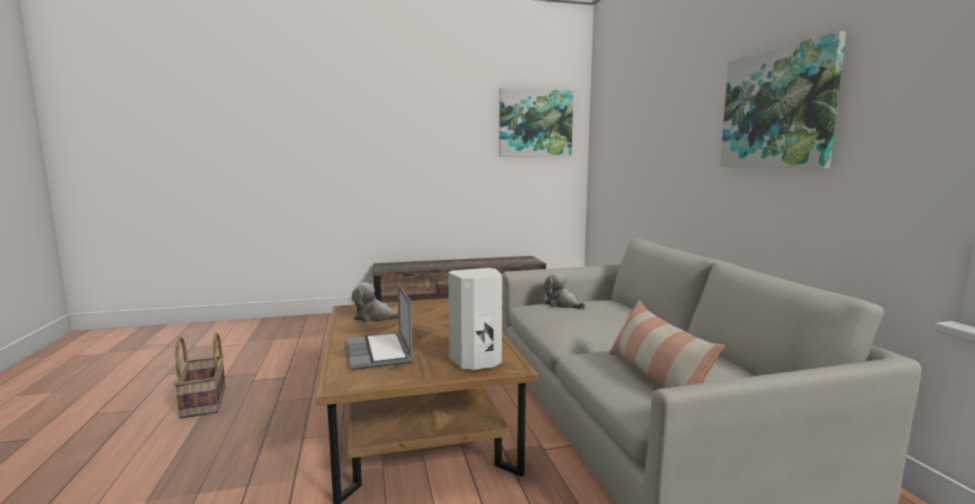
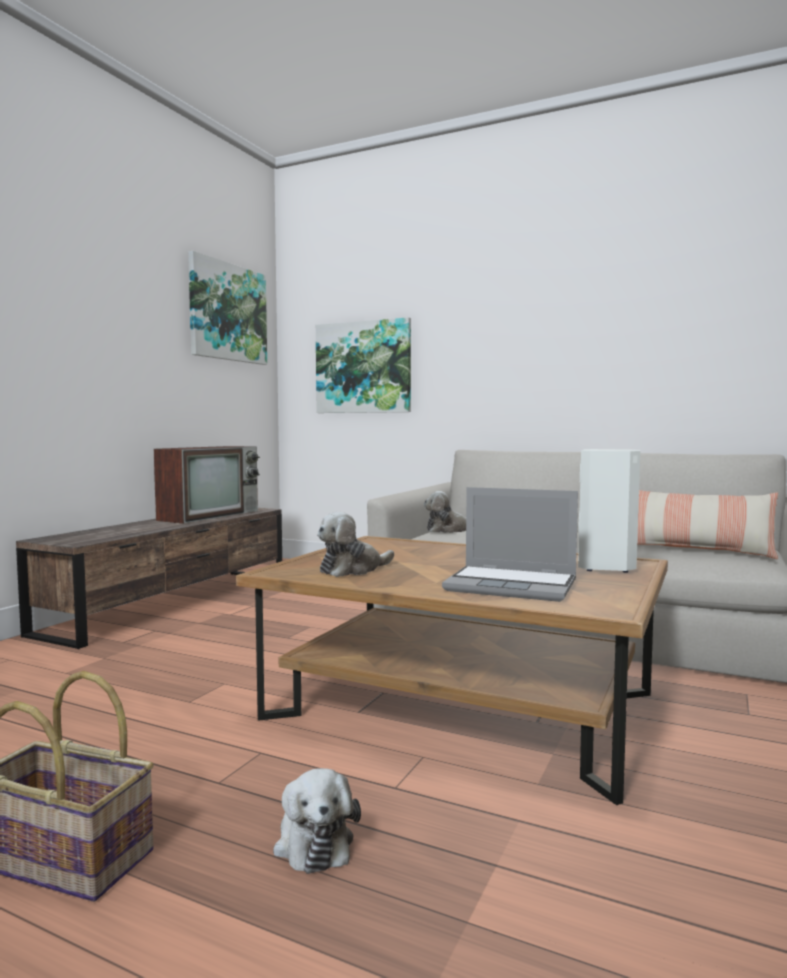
camera: 50 degrees left, 5 degrees down
(241, 438) = (313, 842): none -> plush toy
(492, 261) = (210, 515): none -> television
(777, 109) = (609, 311): picture -> picture (363, 367)

